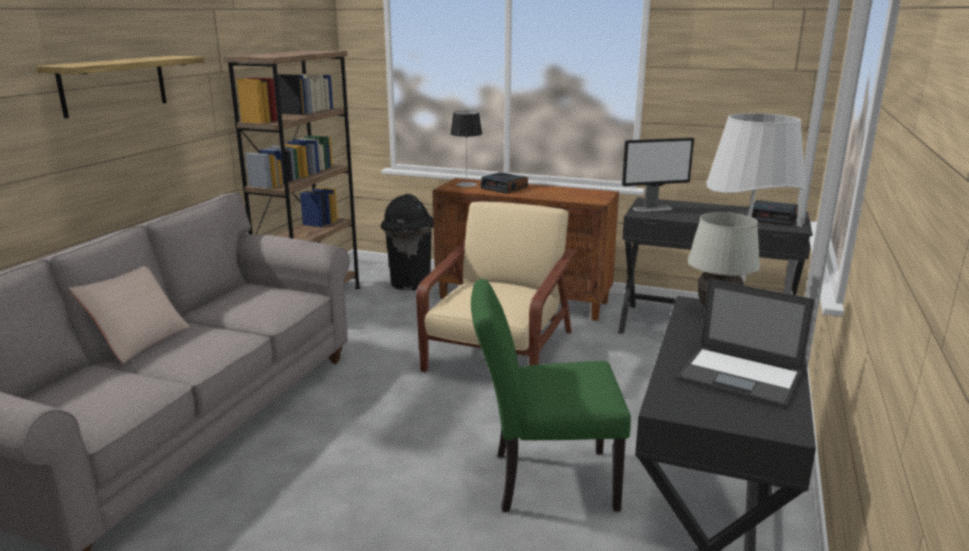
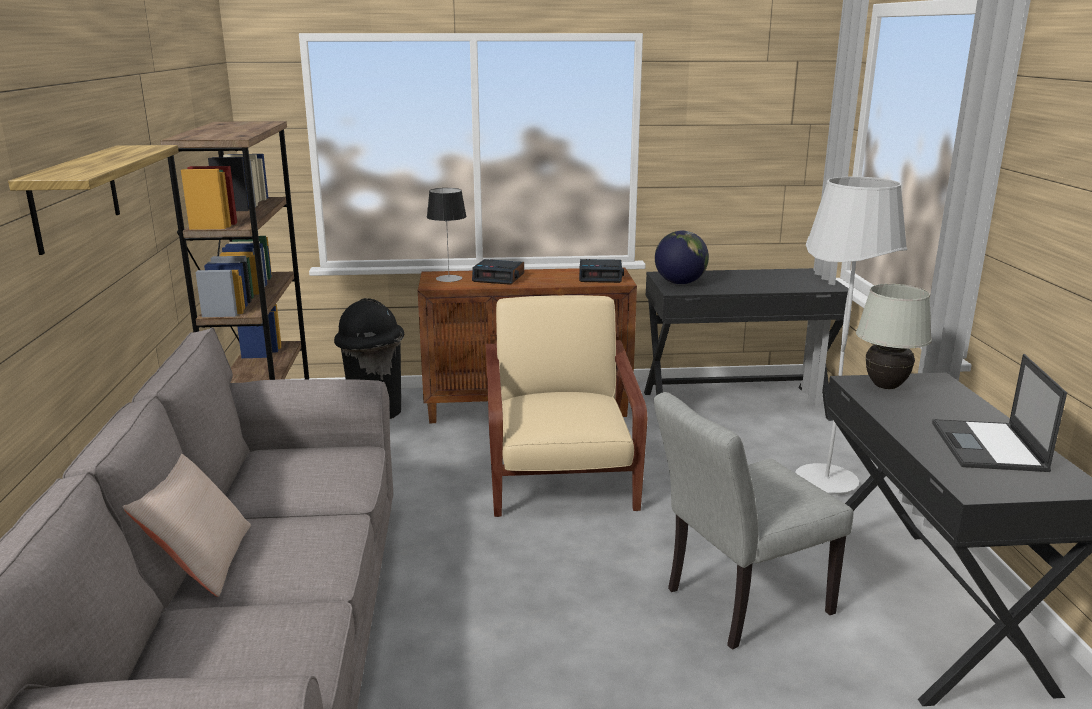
camera: 25 degrees left, 0 degrees up
(543, 480) = (738, 604): green chair -> grey chair
(653, 208) = (680, 283): monitor -> globe
(741, 377) = (989, 447): laptop -> laptop turned 90 degrees clockwise
(773, 218) = (800, 279): alarm clock -> alarm clock (601, 277)

